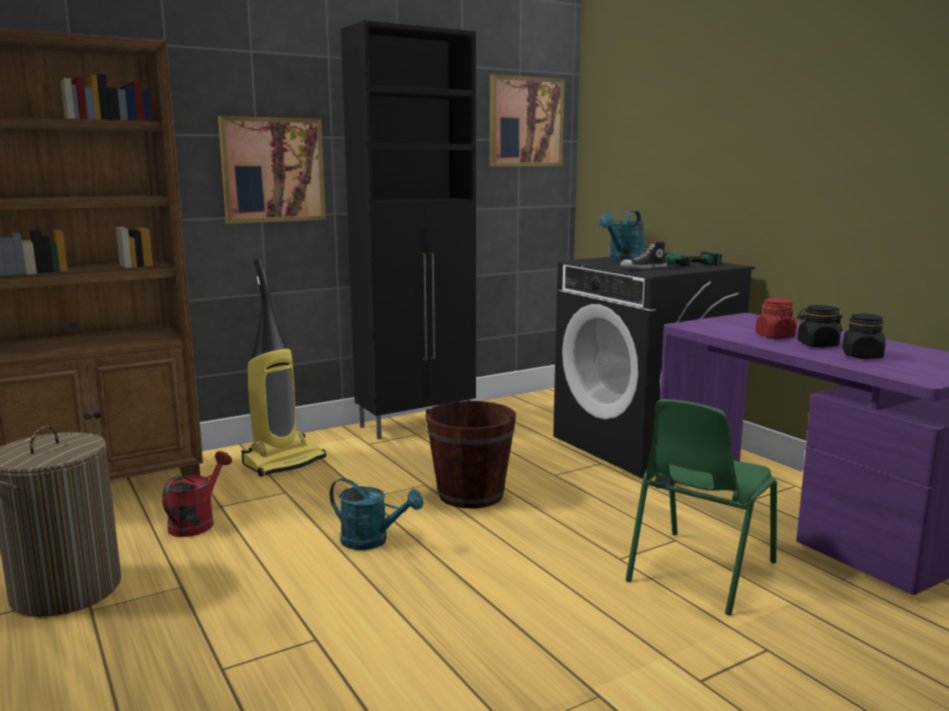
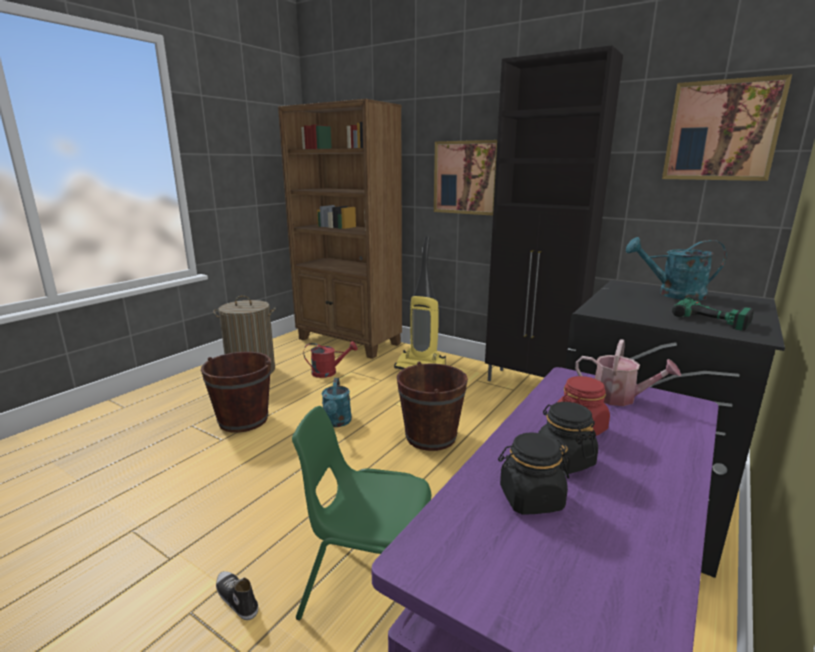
camera: 65 degrees right, 5 degrees up
(269, 614) = (243, 420): none -> brown bucket
(643, 268) = (624, 305): shoe -> shoe (236, 599)
(731, 323) = (620, 398): none -> watering can

